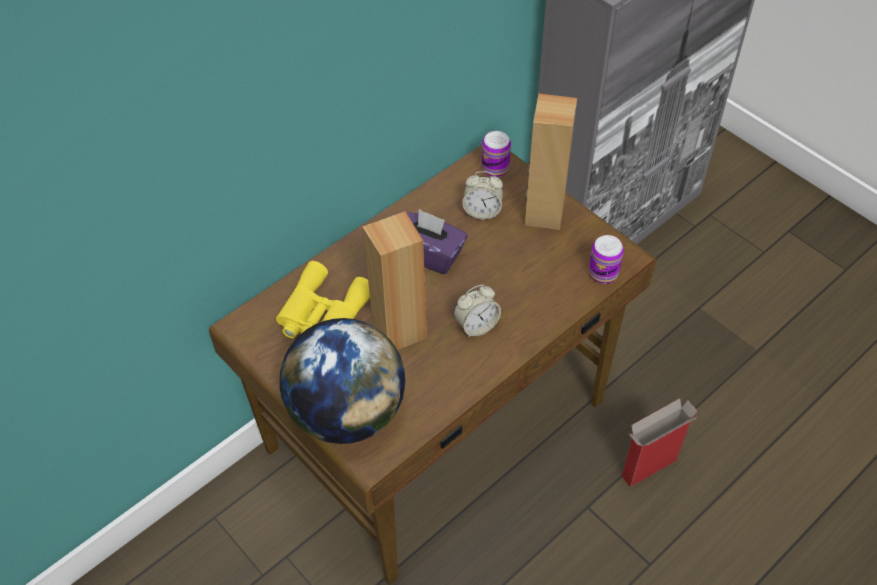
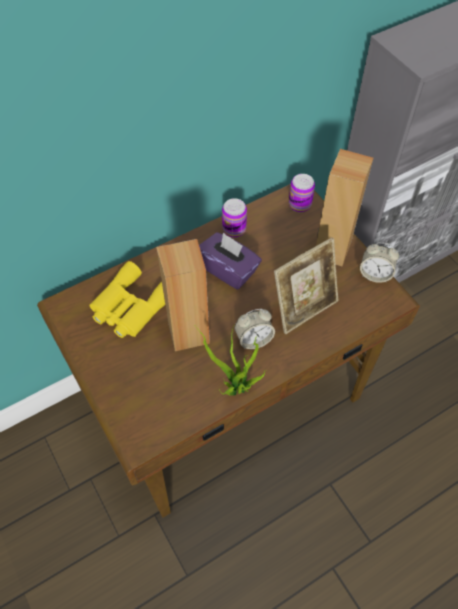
camera: 10 degrees right, 5 degrees up
(347, 412) = (129, 397): globe -> none
(468, 381) = (236, 388): none -> potted plant
(482, 211) = (281, 240): alarm clock -> alarm clock (375, 274)
(526, 282) = (304, 308): none -> picture frame
(603, 273) = (371, 311): can -> can (234, 229)
(647, 469) = (384, 461): cardboard box -> none

